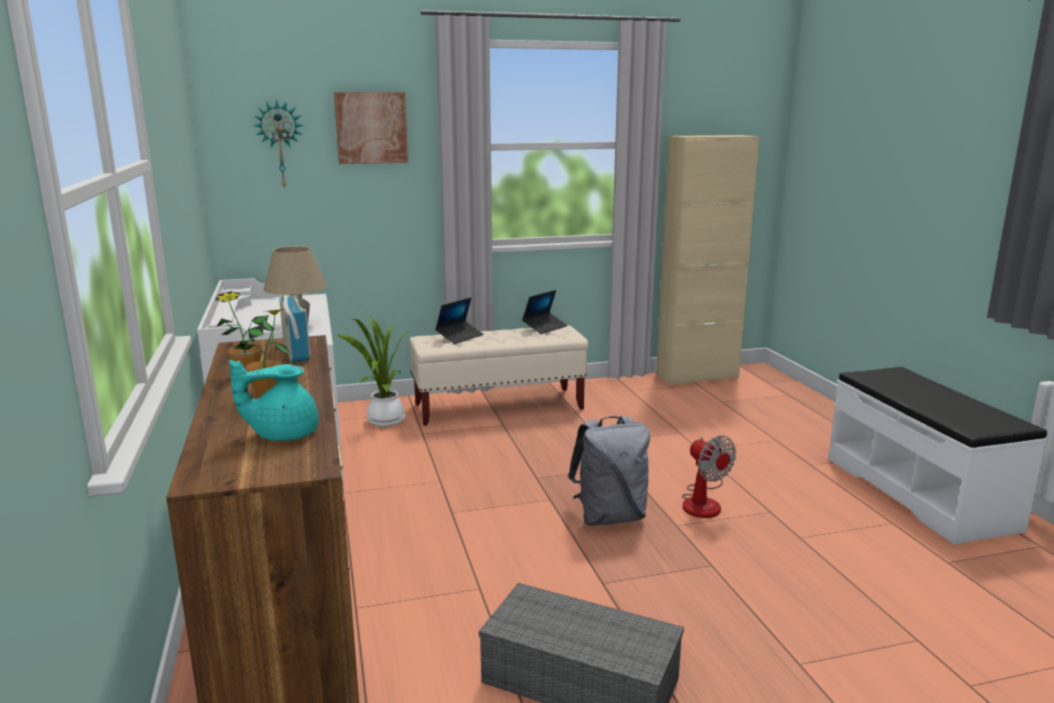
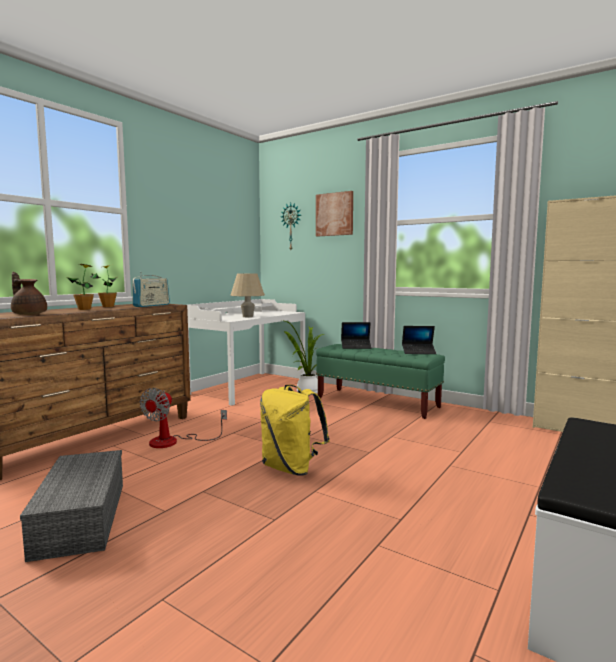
camera: 50 degrees right, 10 degrees down
(283, 434) = (29, 314): turquoise teapot -> brown teapot
(499, 407) = (377, 403): beige bench -> green bench
(609, 517) = (291, 468): grey backpack -> yellow backpack
(703, 501) = (368, 490): fan -> fan (174, 441)

